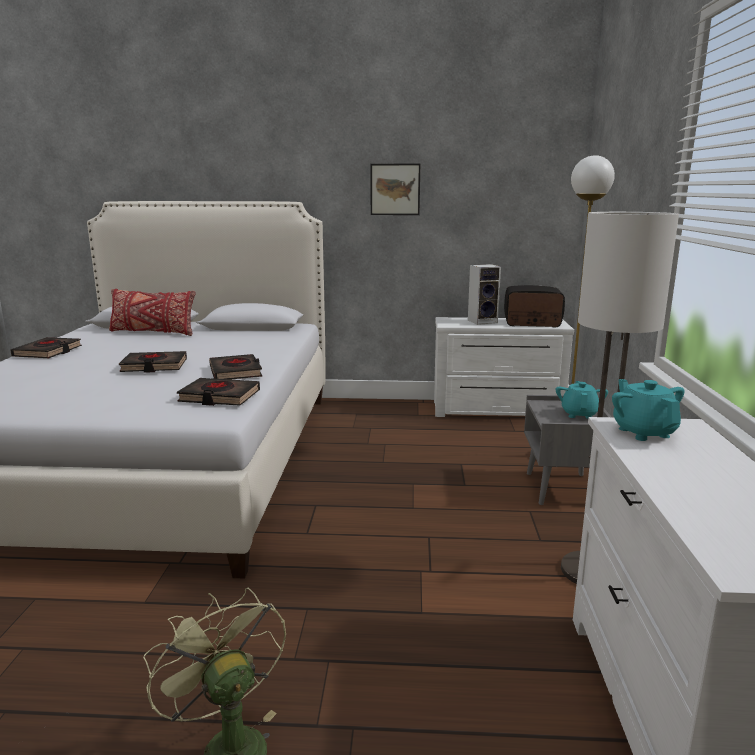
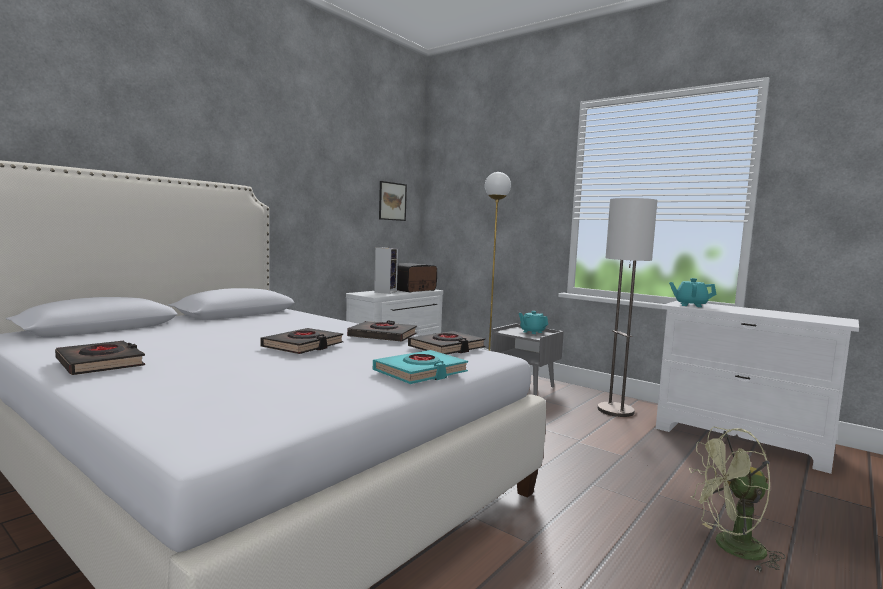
camera: 55 degrees left, 10 degrees down
(106, 409) = (420, 372): none -> turquoise book
(153, 332) = (147, 330): red pillow -> none
(395, 189) = (316, 183): picture -> picture (392, 201)

